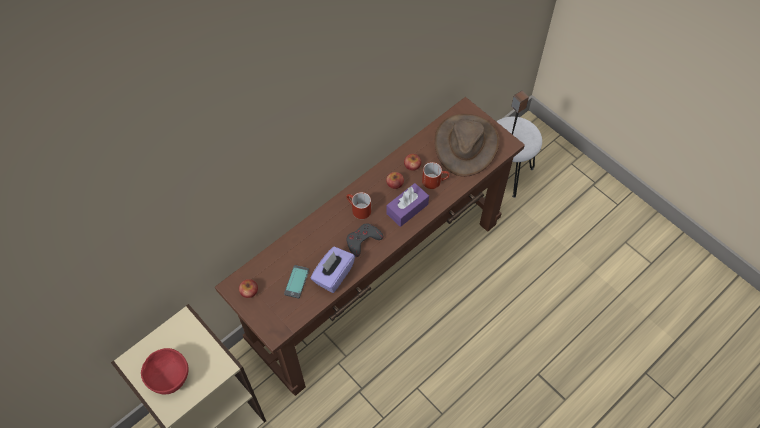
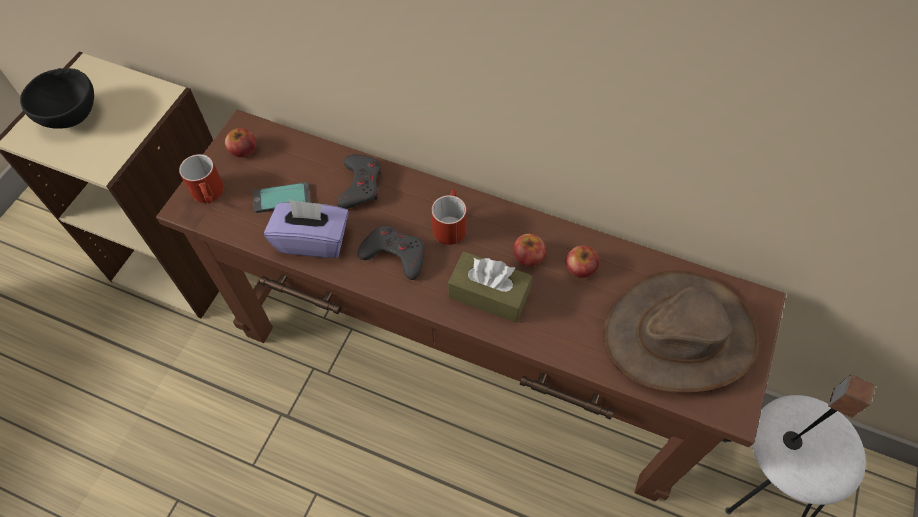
camera: 65 degrees right, 0 degrees up
(169, 377) = (72, 116): red bowl -> black bowl
(309, 241) = (360, 185): none -> grey game controller
(407, 209) = (489, 294): purple tissue box -> brown tissue box
(435, 181) = (571, 315): red mug -> red mug (210, 194)

